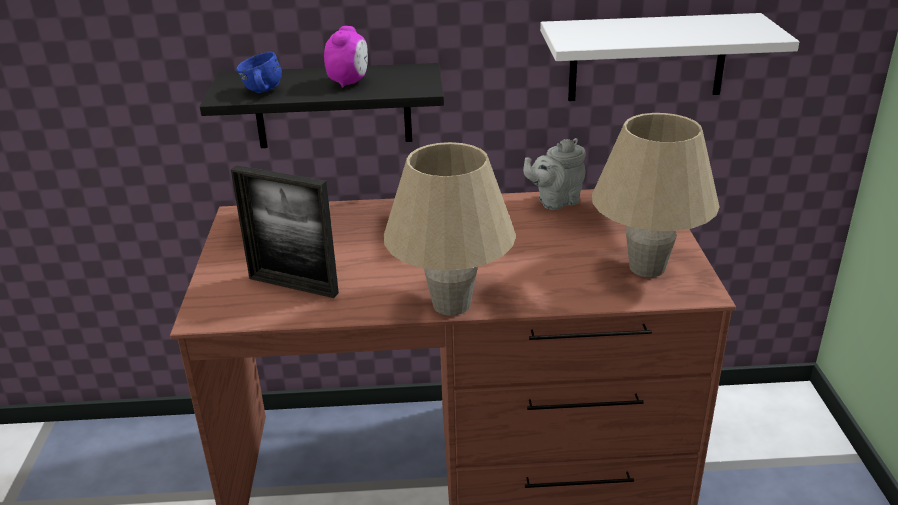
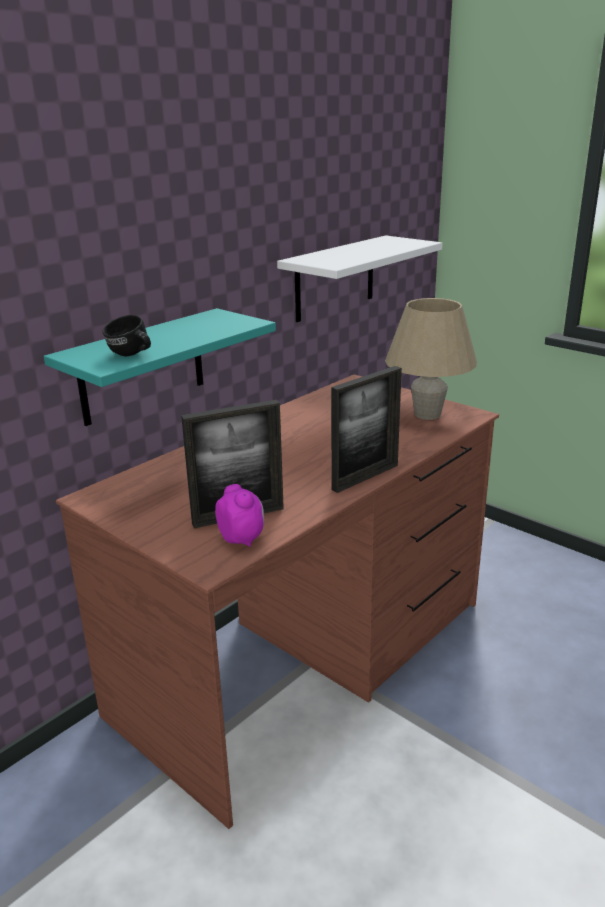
camera: 45 degrees left, 5 degrees down
(261, 92) = (130, 355): blue mug -> black mug
(333, 106) = (142, 367): black shelf -> turquoise shelf
(349, 82) = (185, 332): alarm clock -> alarm clock (242, 539)
(451, 305) = (365, 477): beige table lamp -> picture frame
(555, 201) = (311, 402): grey teapot -> none

